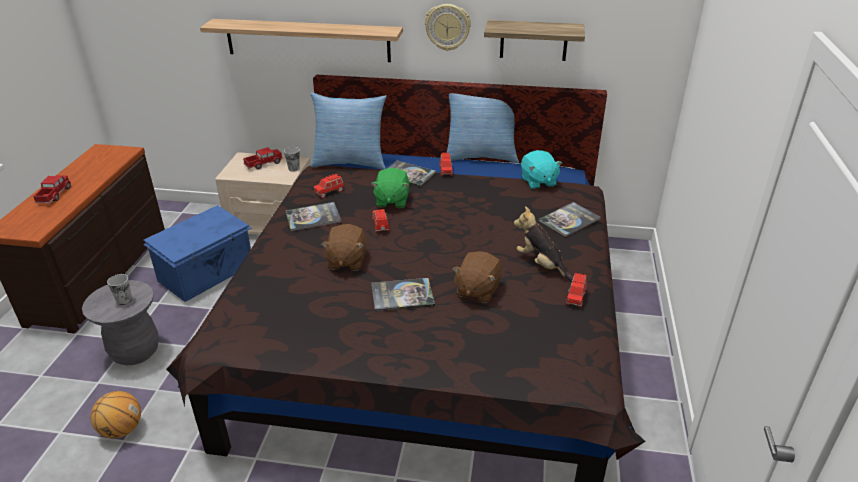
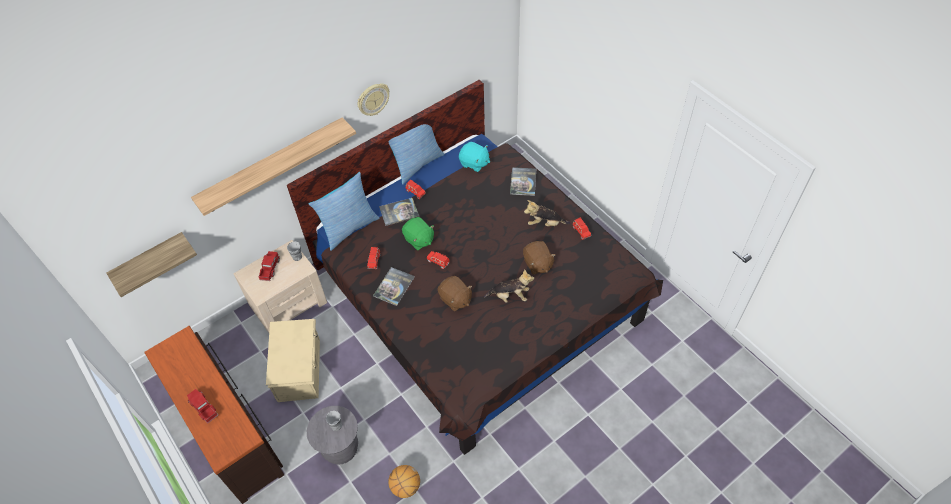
camera: 45 degrees left, 20 degrees up
(207, 273) = (300, 369): blue storage box -> beige storage box
(402, 295) = (510, 296): book -> plush toy
(533, 40) = (429, 75): shelf -> shelf (150, 260)

